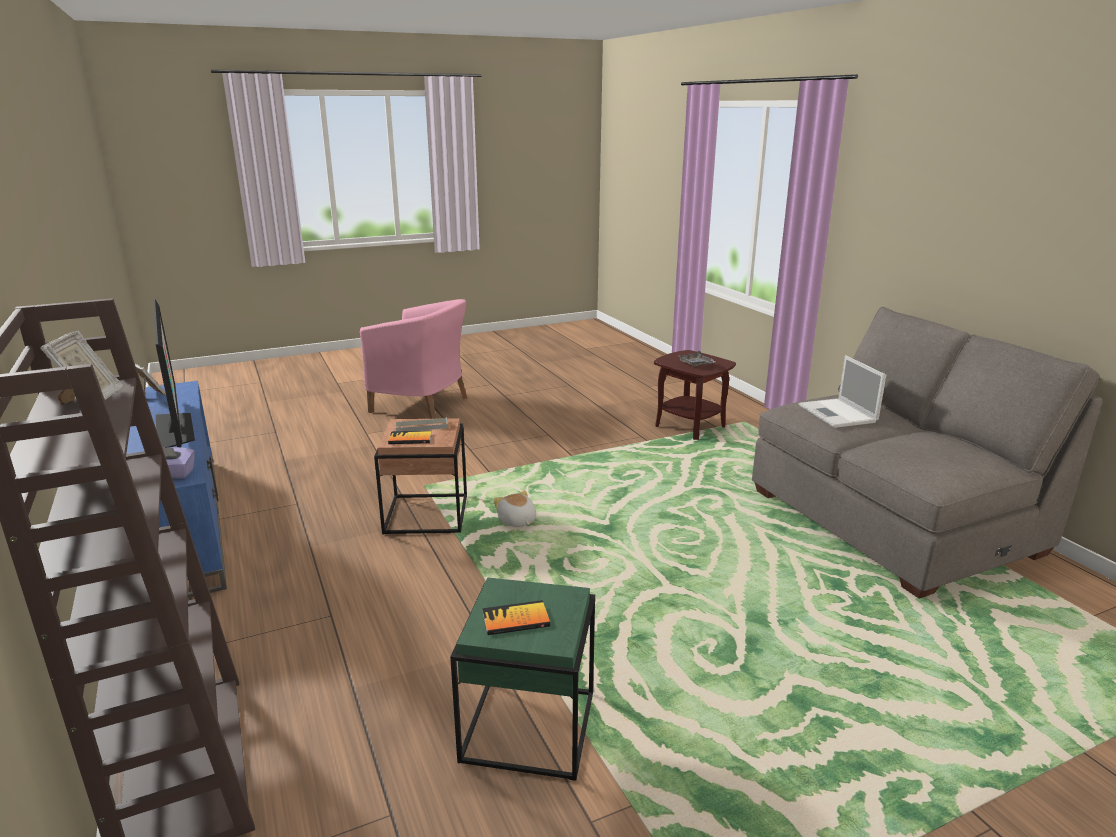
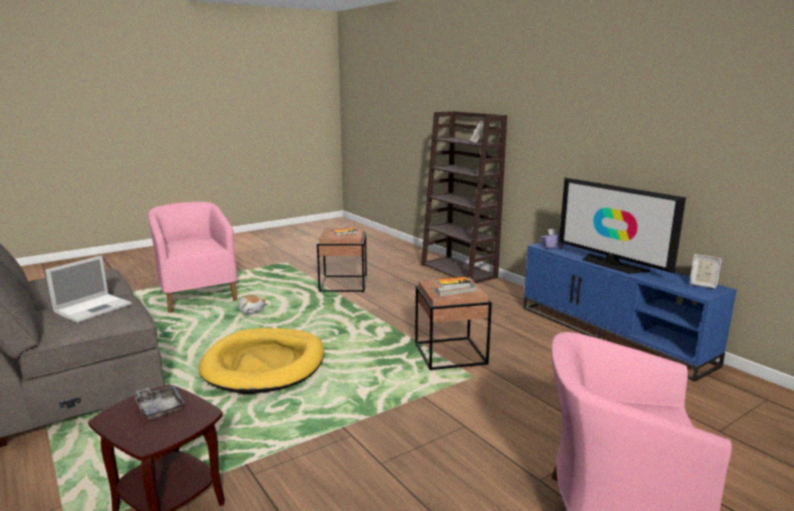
camera: 170 degrees right, 5 degrees down
(516, 521) = (378, 355): plush toy -> plush toy (251, 311)
(527, 725) = (344, 284): green side table -> brown side table
(660, 520) = (265, 364): none -> yellow dog bed
(838, 414) = (94, 308): laptop -> laptop turned 60 degrees clockwise
(881, 711) = (197, 296): none -> pink armchair

